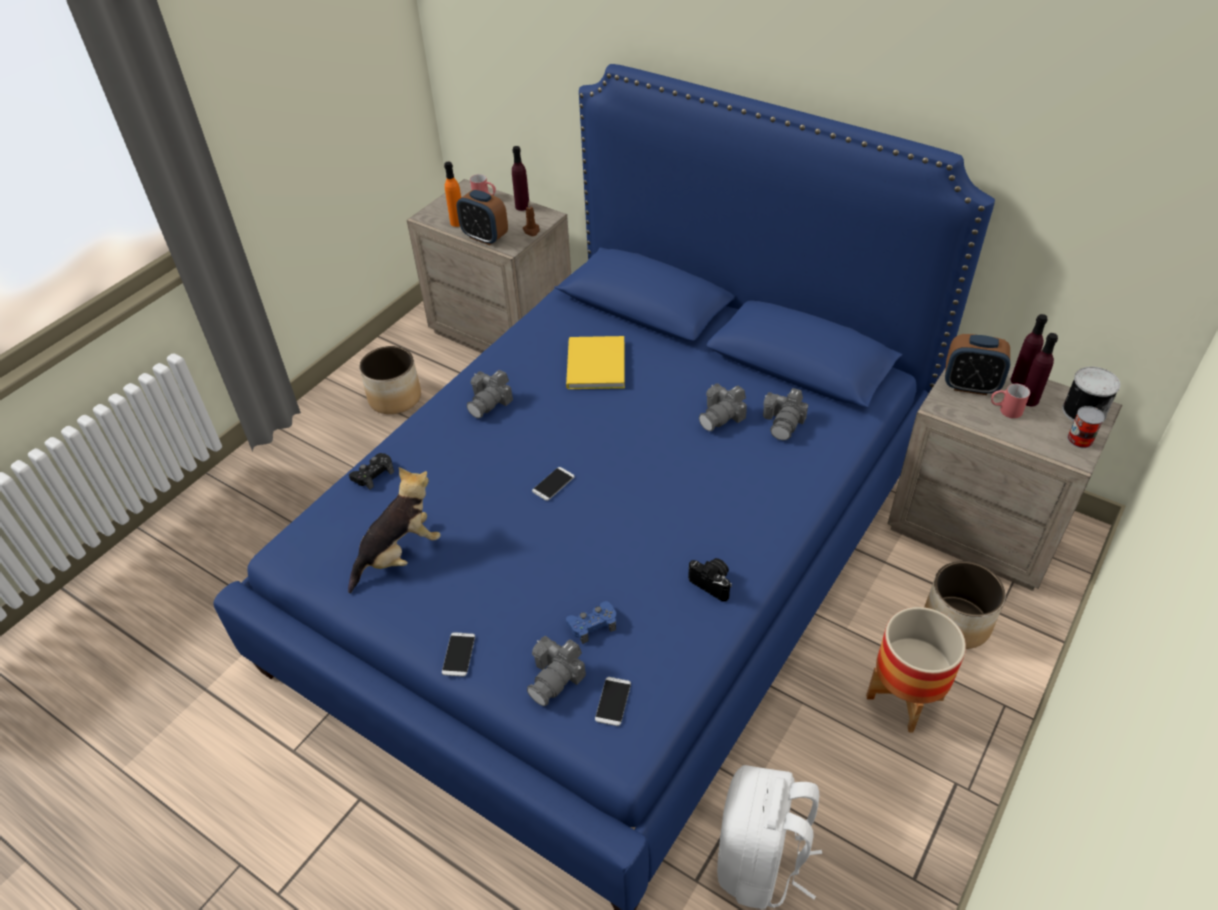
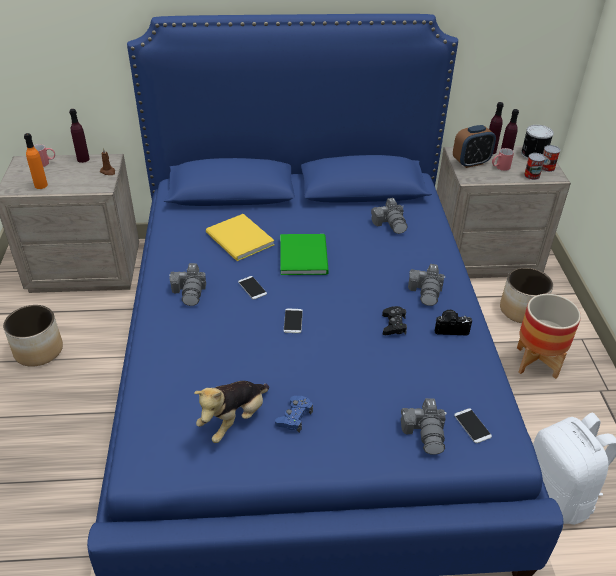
camera: 40 degrees left, 5 degrees down
(373, 474) = (152, 379): black game controller -> black game controller (393, 325)
(399, 554) = (234, 420): plush toy -> plush toy turned 150 degrees counterclockwise
(458, 654) = (348, 458): phone -> phone (252, 288)
(484, 237) = (75, 187): alarm clock -> none
(592, 625) = (411, 390): blue game controller -> blue game controller (294, 417)
(644, 415) = (305, 255): none -> green book
(722, 416) = (352, 235): camera -> camera (426, 292)
(1040, 441) = (531, 175): none -> can

